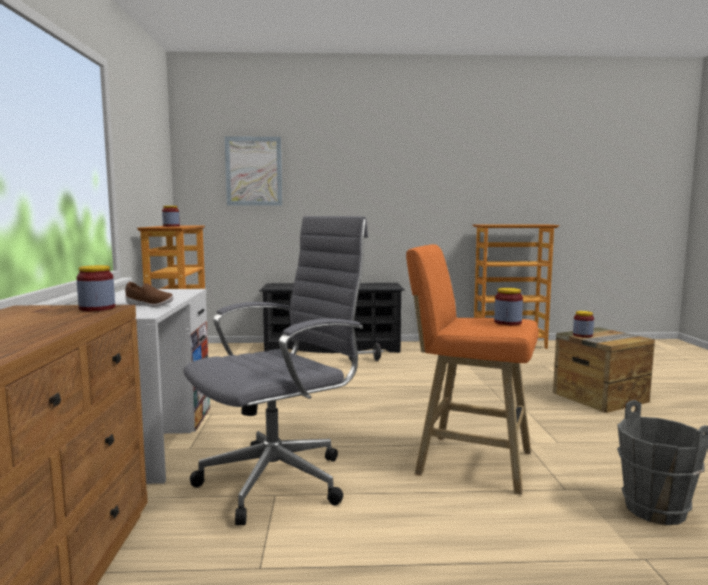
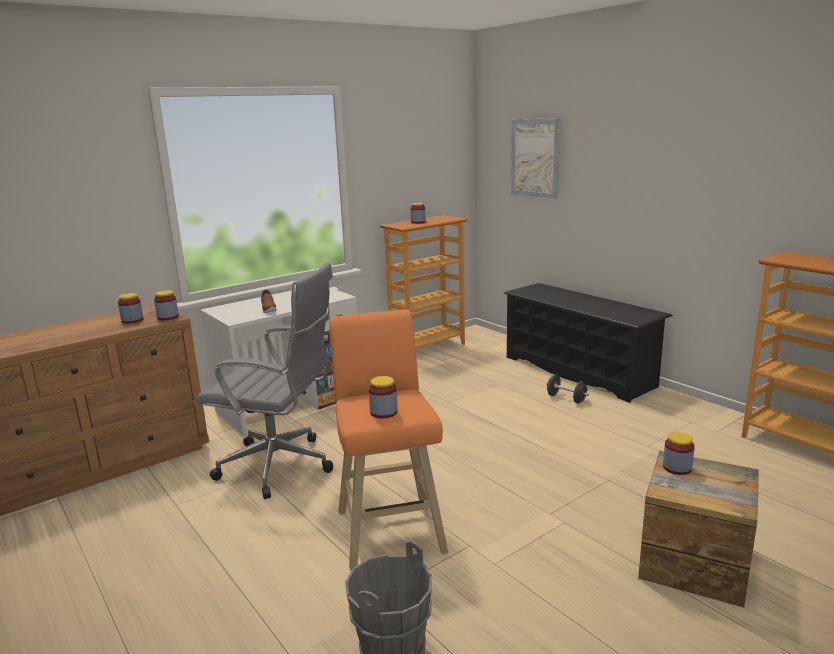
camera: 55 degrees right, 10 degrees up
(47, 318) = (132, 320): none -> jar

